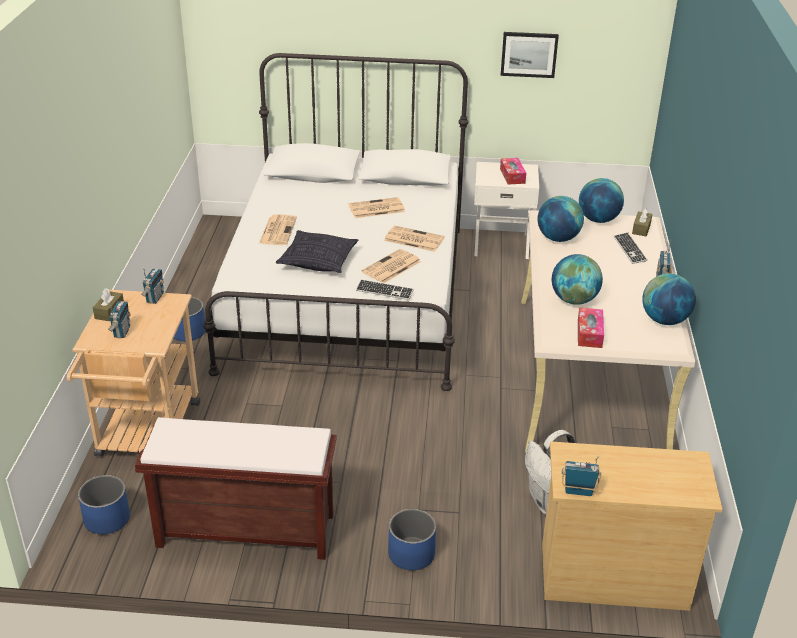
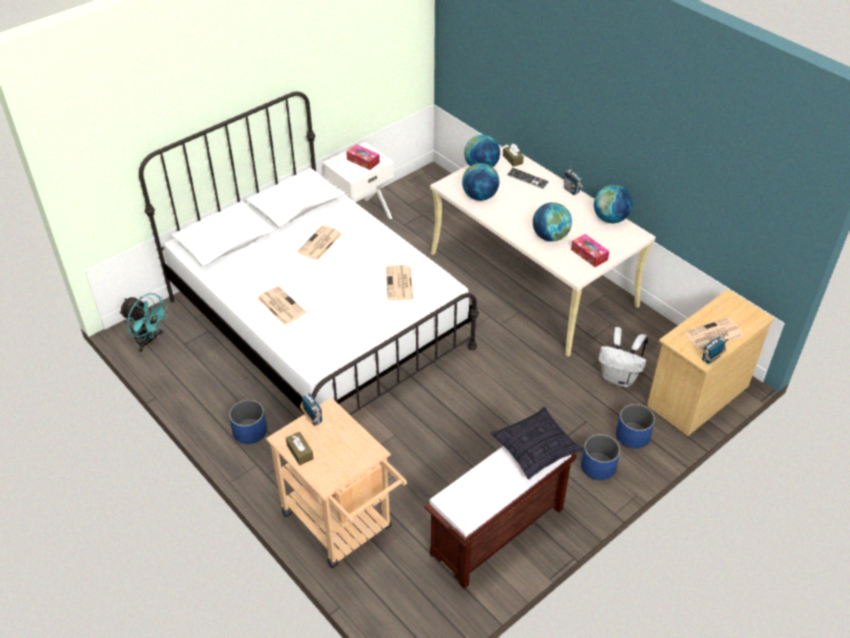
camera: 45 degrees left, 10 degrees up
(106, 519) = (407, 600): blue planter -> blue planter (632, 436)
(121, 332) = (335, 460): radio -> none
(216, 237) = (149, 341): none -> turquoise fan
(318, 261) = (347, 311): pillow -> pillow (535, 449)
(384, 291) = (424, 305): keyboard -> none
(413, 239) = (380, 253): newspaper -> newspaper (713, 335)
(529, 54) = (345, 59): picture -> none

